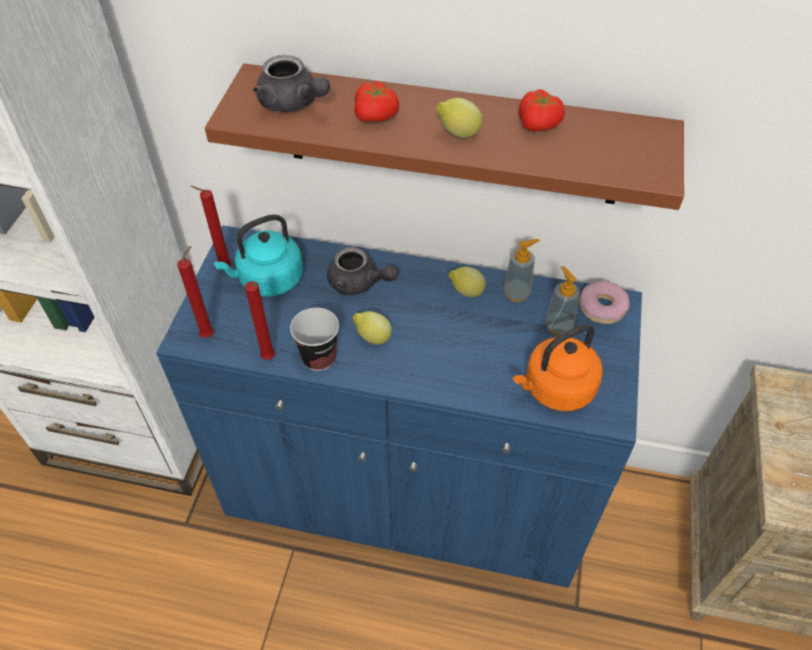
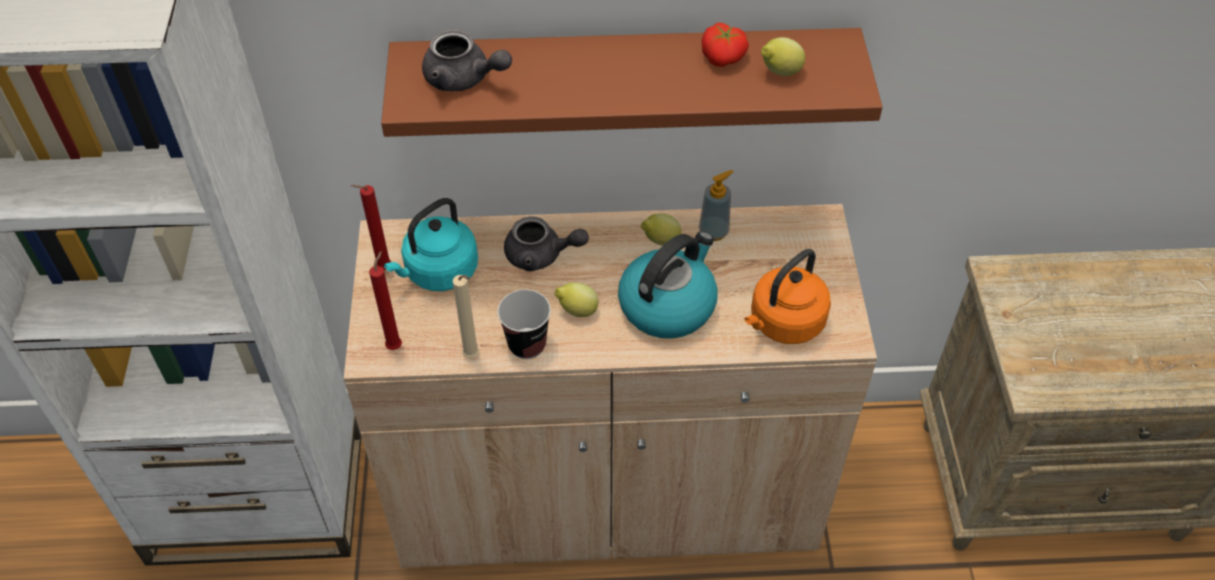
camera: 15 degrees left, 0 degrees up
(269, 359) = (473, 358): red candle -> beige candle
(377, 116) = (557, 77): tomato -> none
(406, 492) = (607, 491): blue cabinet -> beige cabinet
(454, 349) = (668, 305): none -> kettle
(458, 135) = (647, 83): lemon -> lemon (779, 73)
(558, 326) = (767, 257): soap dispenser -> none
(602, 307) = (806, 228): donut -> none

